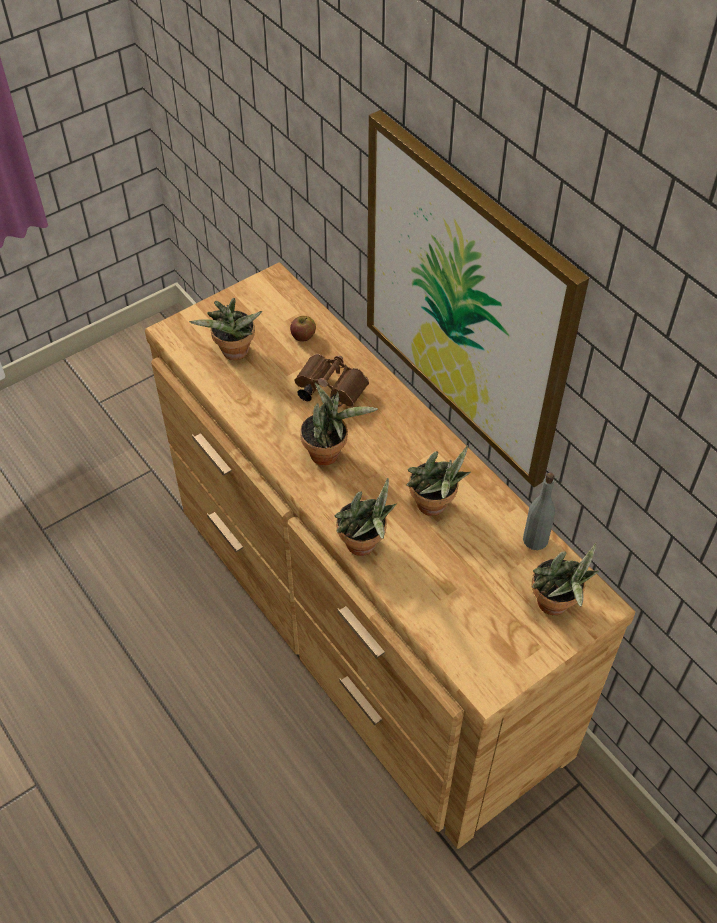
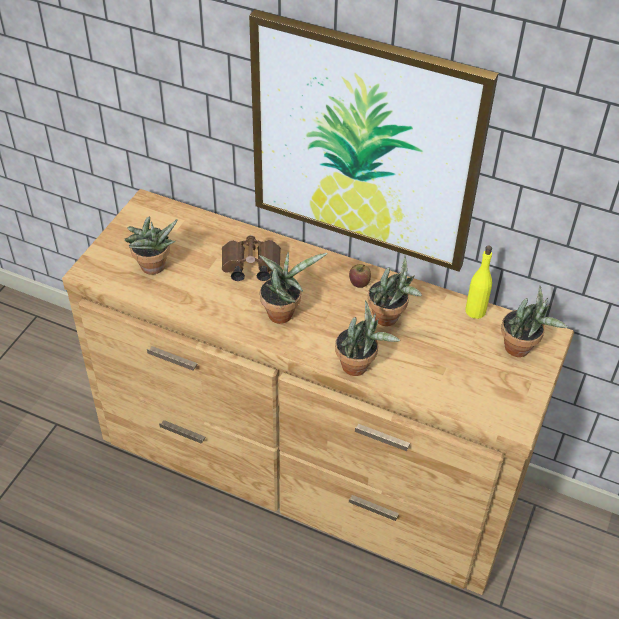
camera: 30 degrees left, 5 degrees down
(303, 336) = (200, 235): apple -> apple (359, 282)
(535, 539) = (475, 311): grey bottle -> yellow bottle

